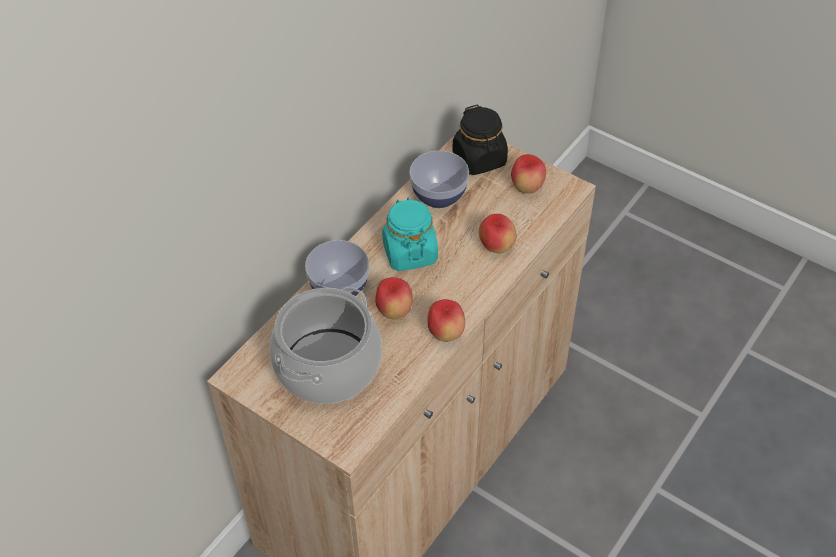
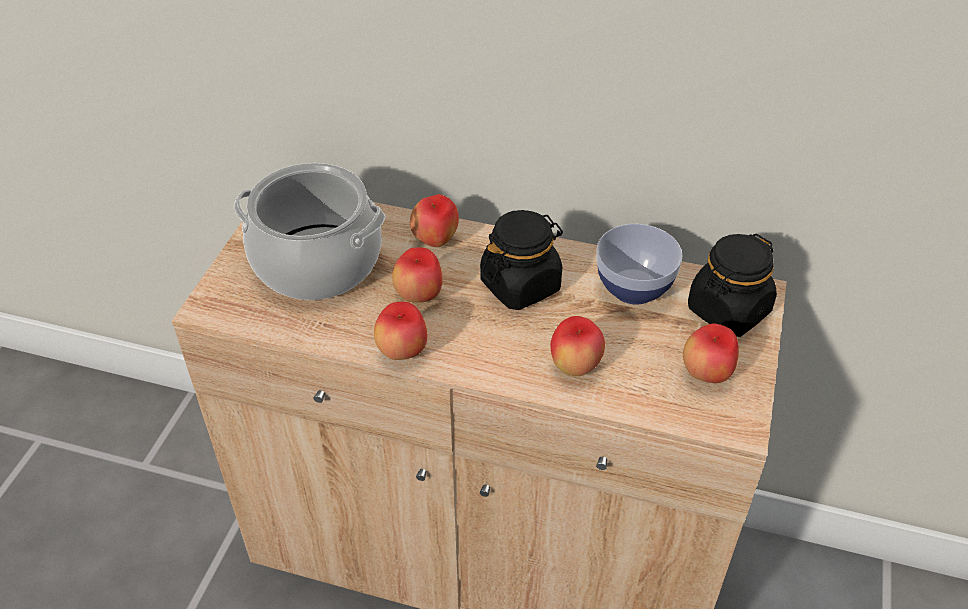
camera: 70 degrees right, 5 degrees down
(339, 288) = (435, 241): bowl -> apple
(409, 252) = (521, 285): turquoise jar -> black jar

